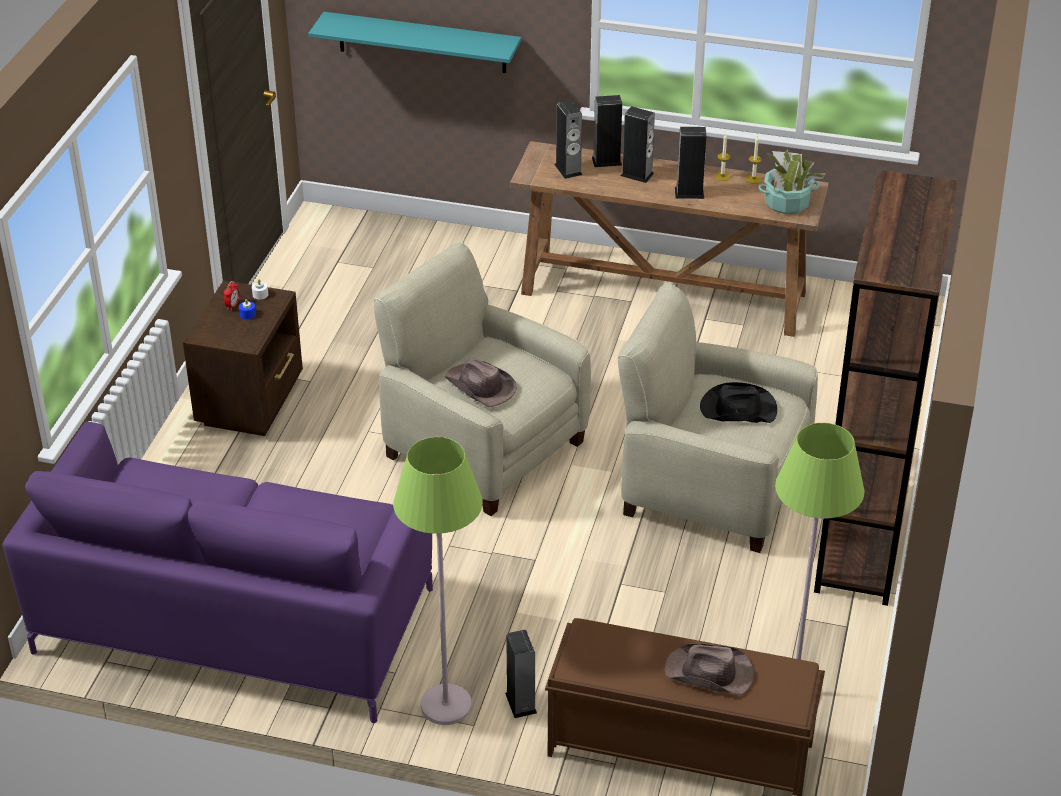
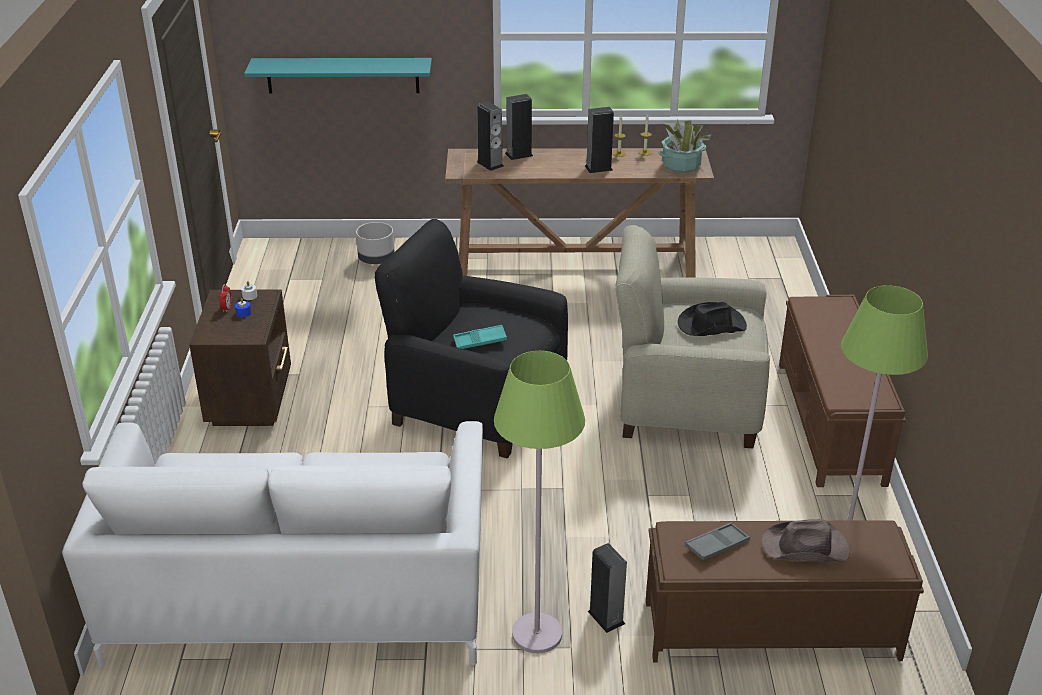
camera: 15 degrees left, 5 degrees down
(235, 620) = (301, 594): purple sofa -> white sofa
(440, 252) = (376, 260): none -> grey planter
(480, 386) = (480, 341): brown hat -> turquoise tray
(483, 448) = (476, 403): beige armchair -> black armchair
(622, 653) = (717, 545): none -> grey tray
(637, 174) = (549, 160): speaker -> none
(862, 539) = (830, 423): brown bookcase -> brown bench

